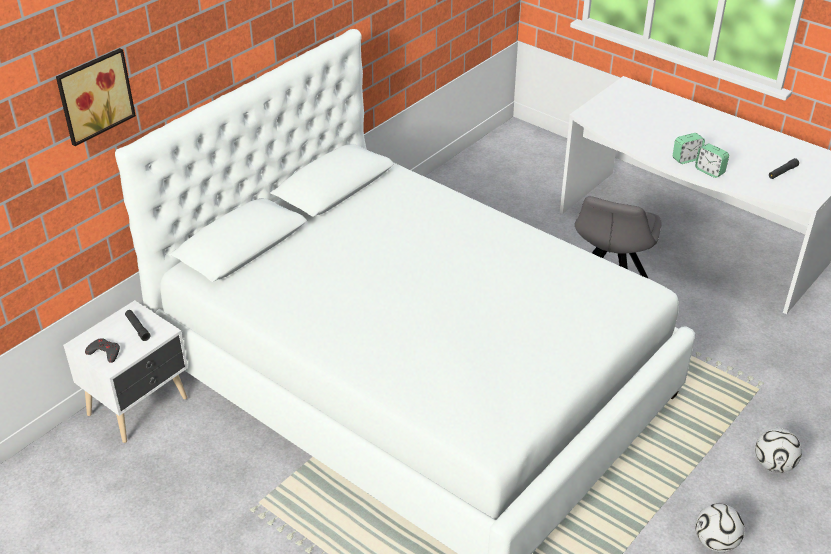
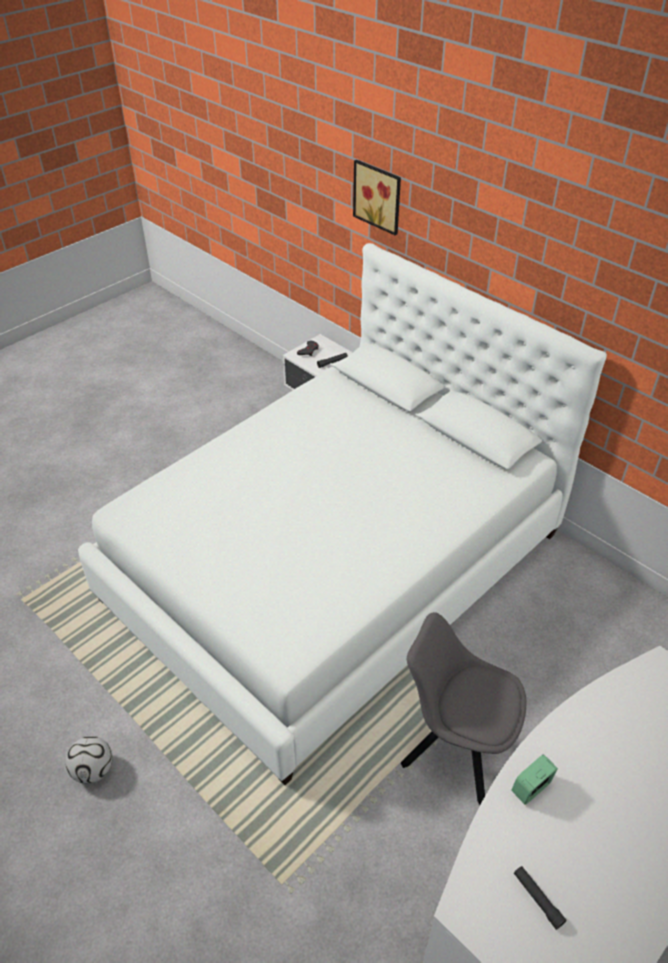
camera: 95 degrees right, 5 degrees up
(686, 159) = (561, 765): alarm clock -> none
(774, 464) = (168, 860): football -> none

